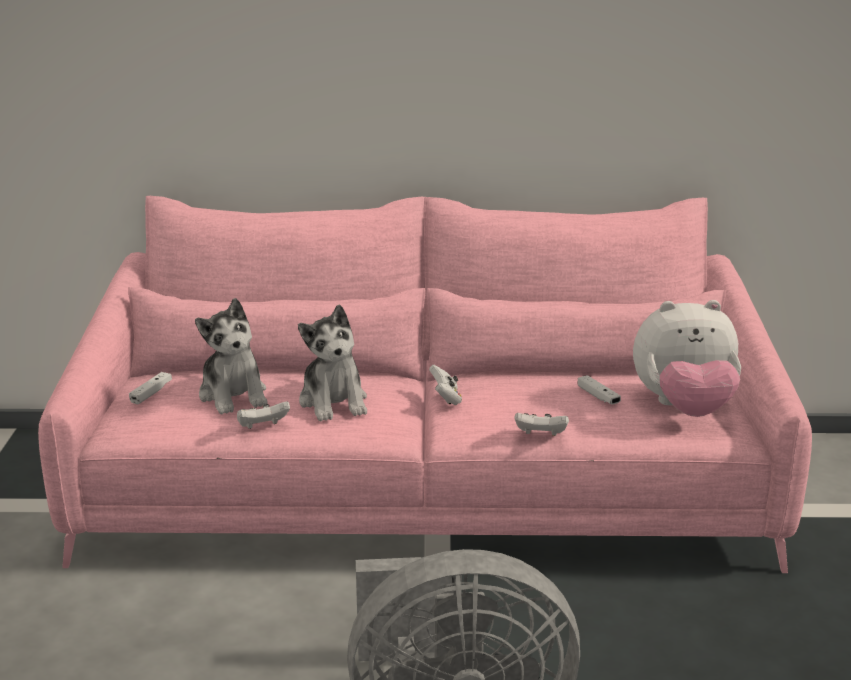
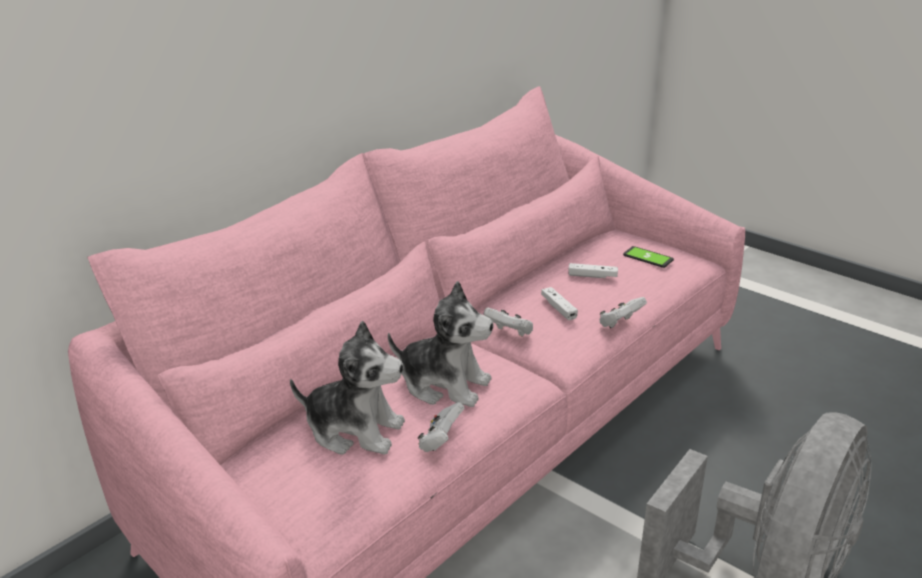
camera: 50 degrees left, 5 degrees up
(151, 393) = (275, 478): white game controller -> white game controller (558, 308)
(684, 408) = (648, 258): plush toy -> phone

